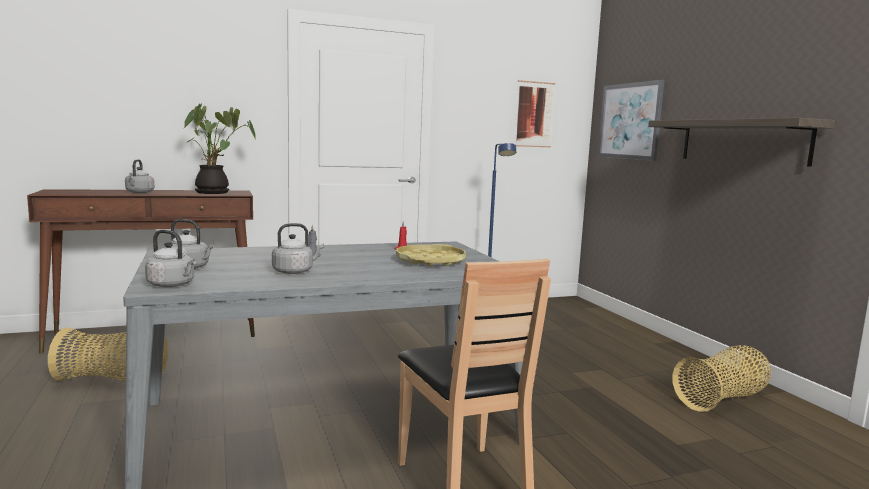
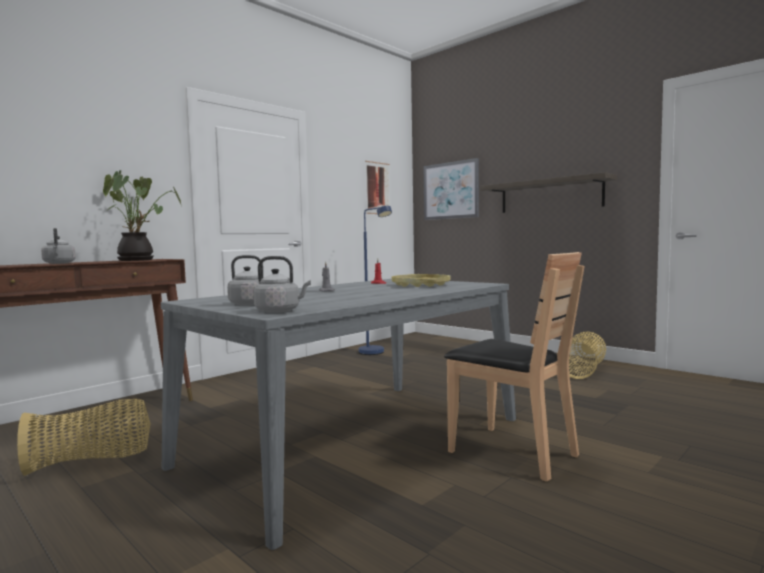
camera: 25 degrees left, 5 degrees down
(295, 271) = (348, 297): grey kettle -> none

